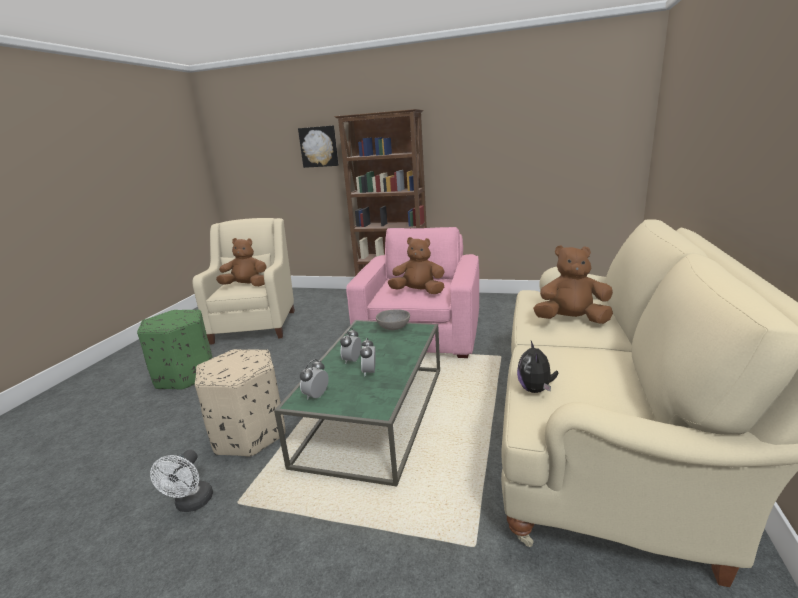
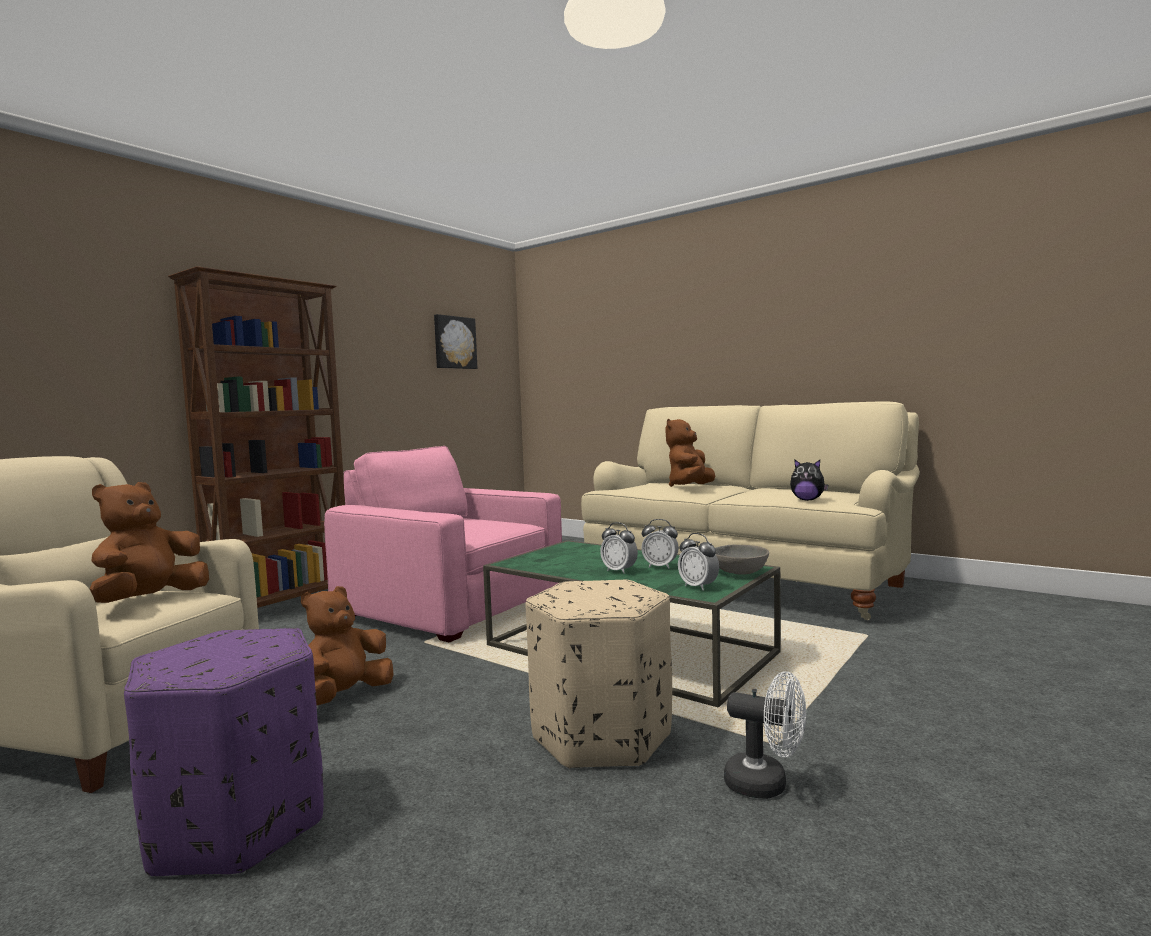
camera: 70 degrees left, 15 degrees down
(185, 375) = (236, 824): green ottoman -> purple ottoman
(319, 146) = (87, 322): picture -> picture (454, 342)
(394, 327) = (546, 552): grey bowl -> grey bowl (738, 573)
(418, 292) = (484, 524): brown plush toy -> brown plush toy (345, 696)

